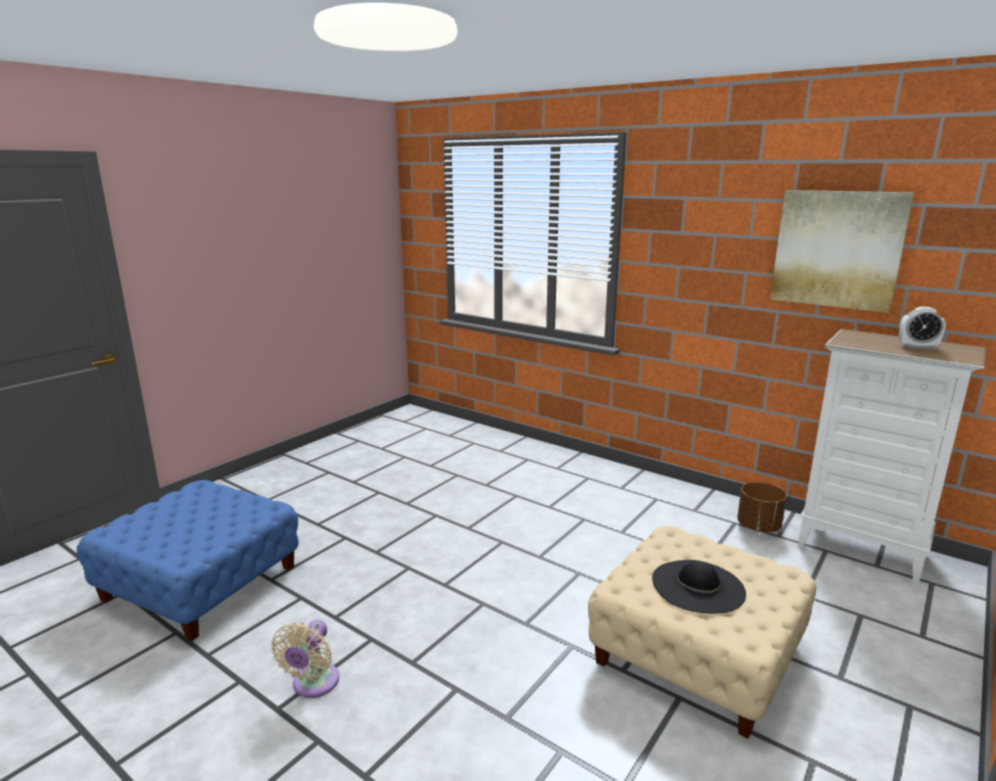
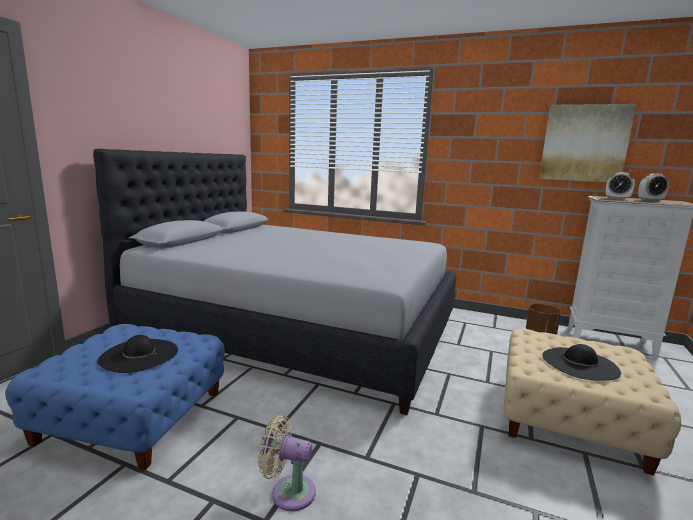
camera: 15 degrees left, 5 degrees down
(200, 522) = (139, 355): none -> black hat
(313, 684) = (288, 491): beige fan -> beige fan turned 105 degrees clockwise
(423, 488) = (296, 327): none -> grey bed
(866, 341) = (617, 198): none -> alarm clock

